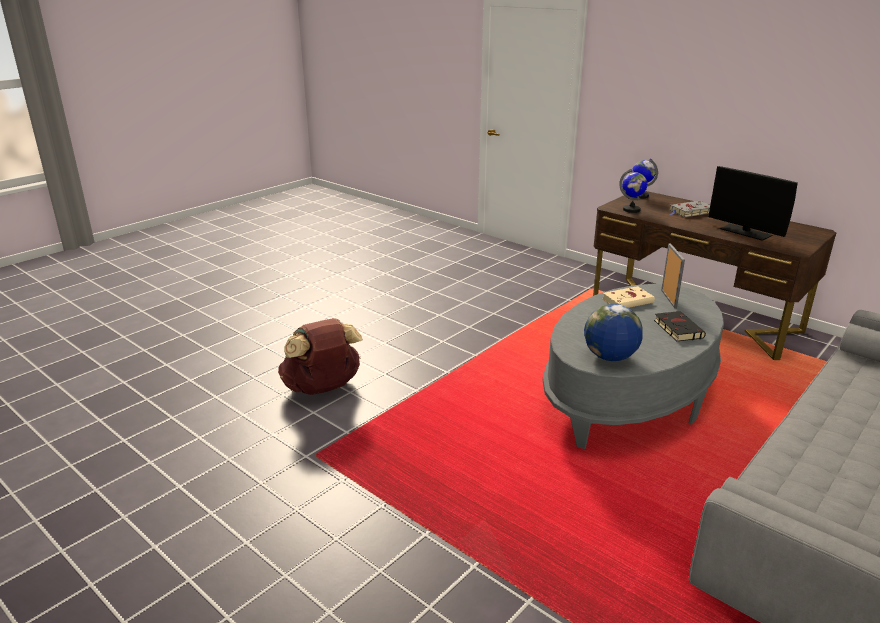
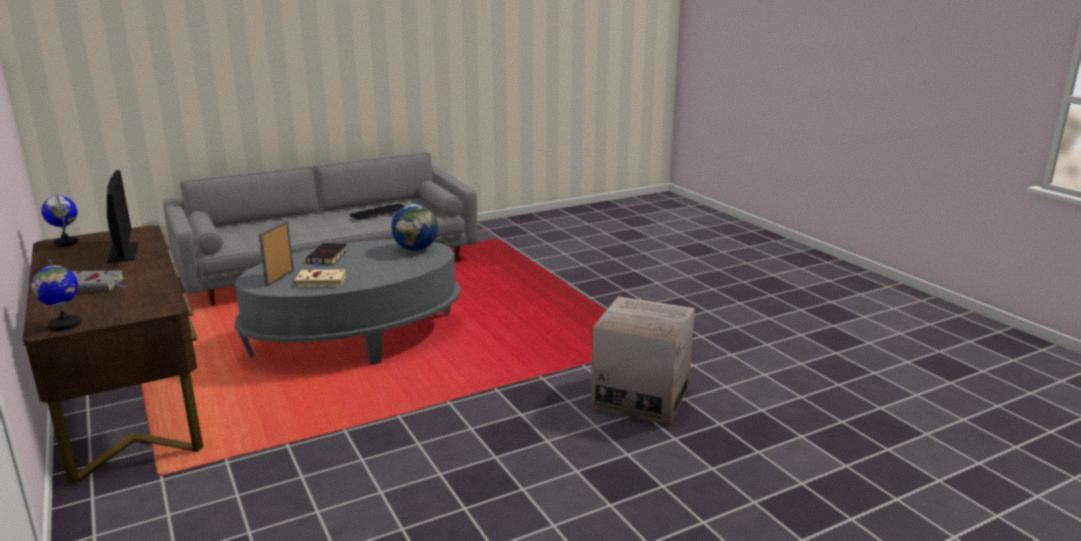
camera: 160 degrees left, 5 degrees down
(322, 388) = (641, 397): brown backpack -> cardboard box
(631, 210) = (150, 300): globe -> globe (66, 243)
(845, 486) = (379, 213): none -> keyboard

